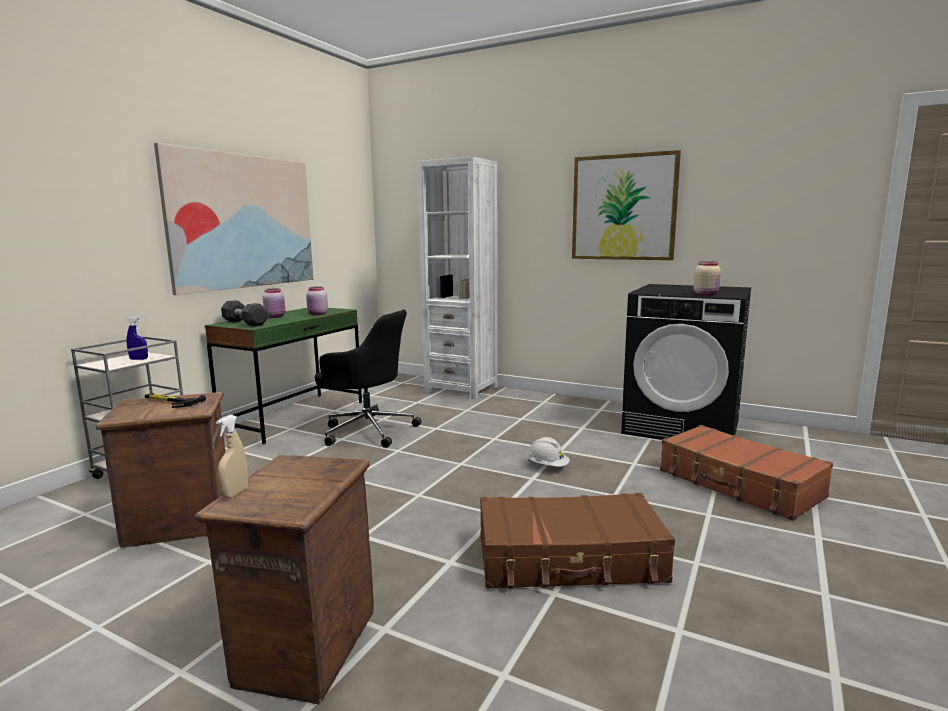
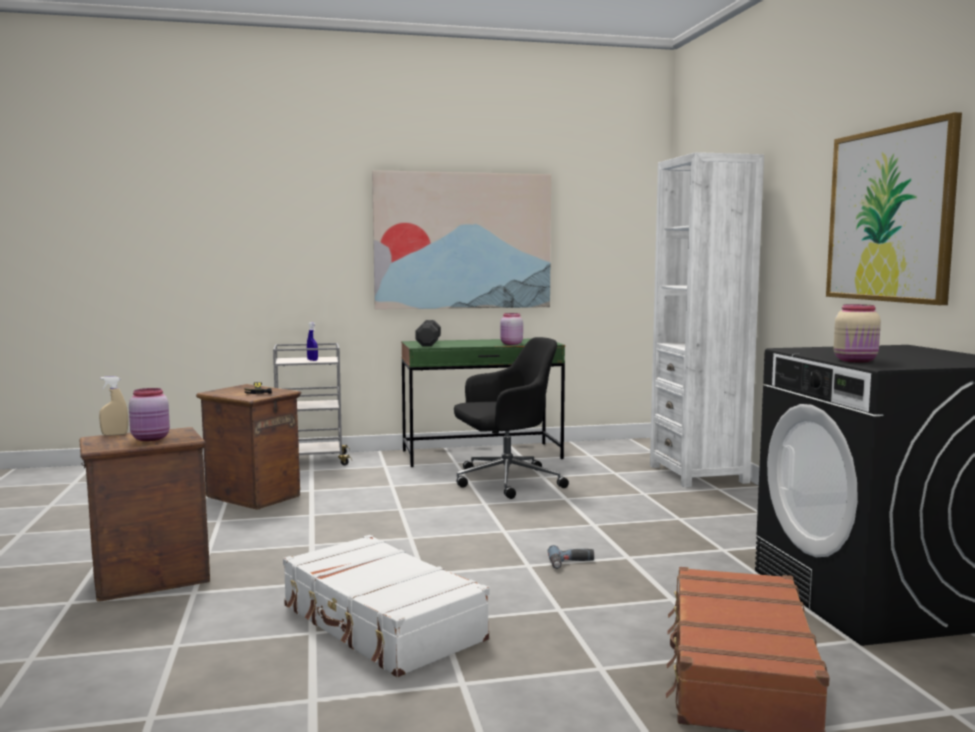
camera: 50 degrees right, 5 degrees down
(275, 316) = (472, 341): pink jar -> pink jar (151, 438)
(367, 430) = (505, 481): black office chair -> black office chair turned 90 degrees counterclockwise
(547, 466) = (571, 563): white hard hat -> power drill
(570, 559) = (381, 624): brown suitcase -> white suitcase

